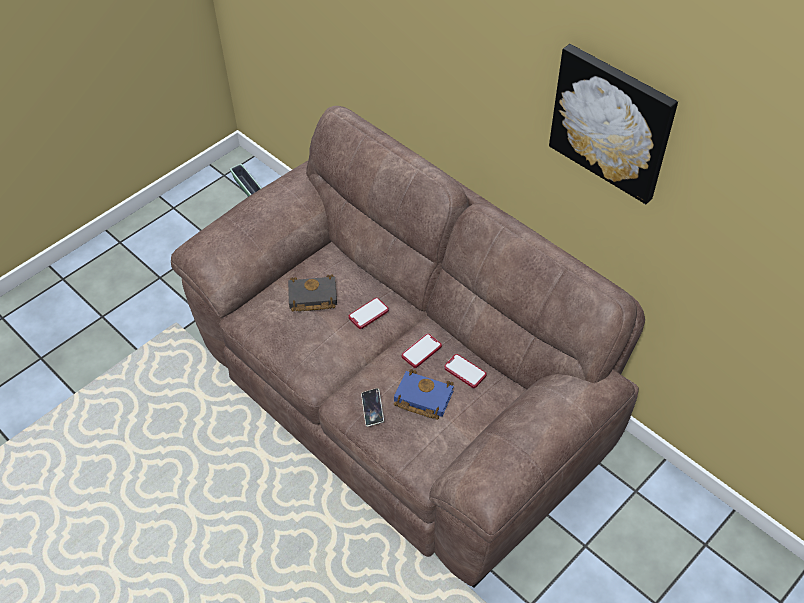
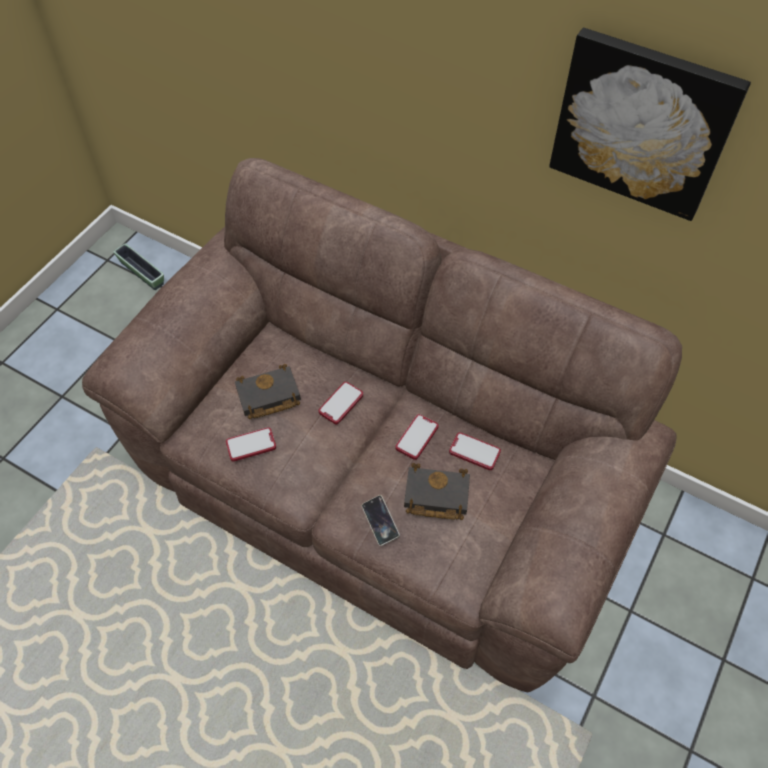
camera: 15 degrees left, 5 degrees up
(288, 331) = (251, 445): none -> phone
(421, 398) = (434, 496): blue book -> black book

